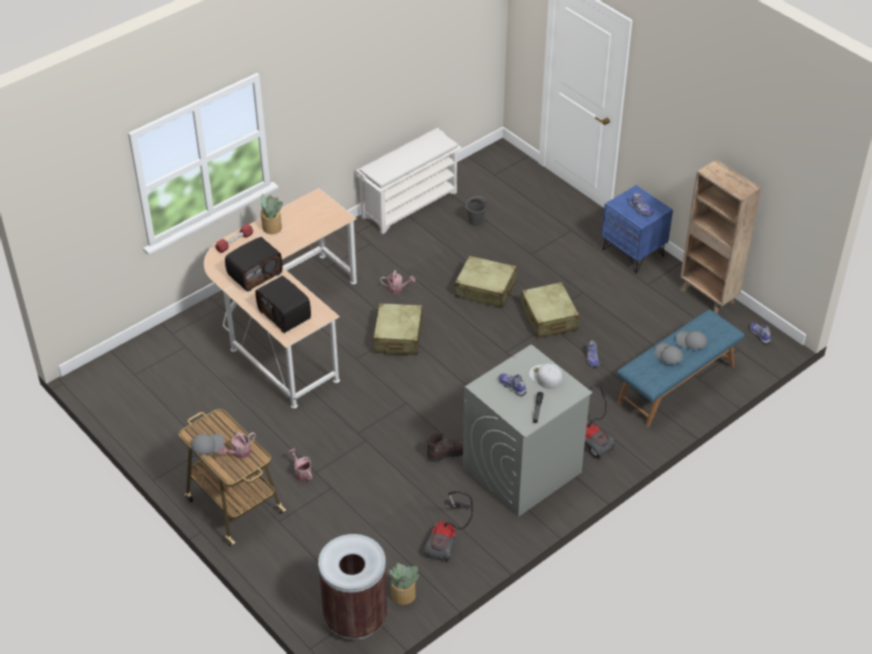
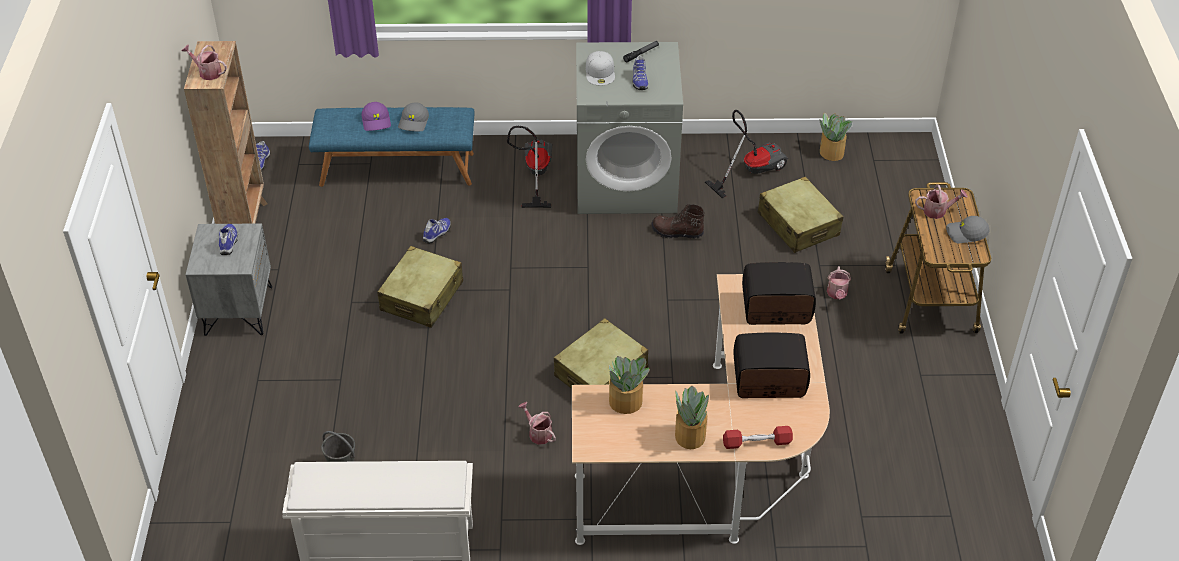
camera: 140 degrees left, 0 degrees up
(285, 314) = (776, 309): radio -> radio turned 90 degrees counterclockwise
(319, 224) = (626, 402): none -> potted plant
(355, 618) = (888, 159): brown trash can -> none
(486, 289) = (444, 368): beige suitcase -> beige suitcase (798, 224)
(633, 252) = (238, 311): blue nightstand -> grey nightstand
(690, 342) = (377, 121): grey cap -> purple cap
(721, 174) = (207, 72): none -> watering can

